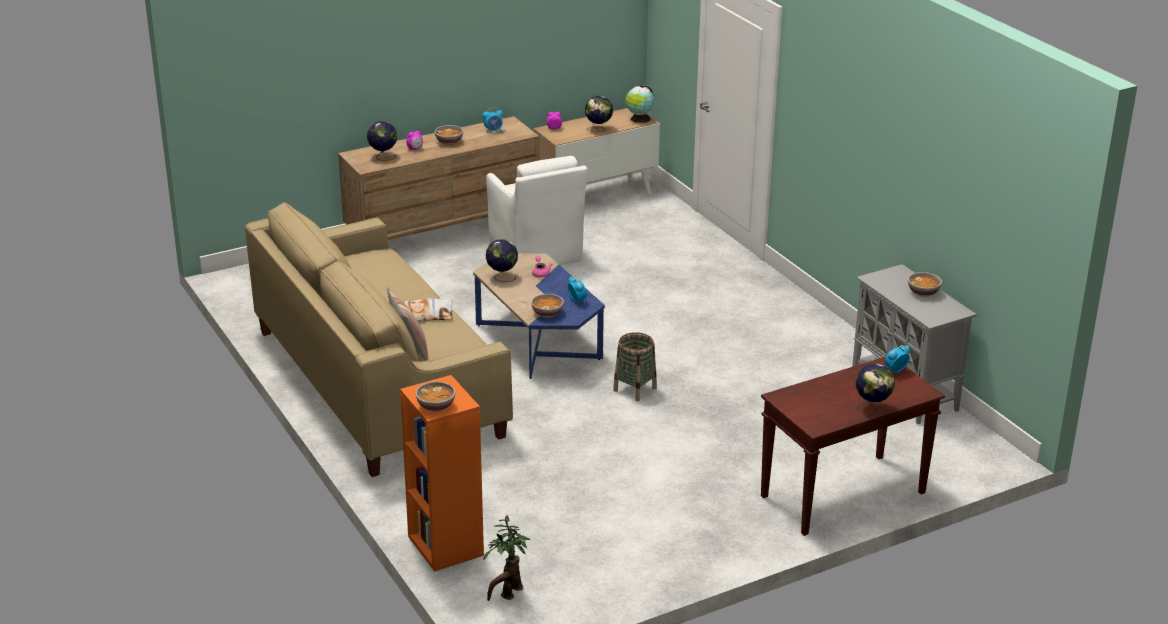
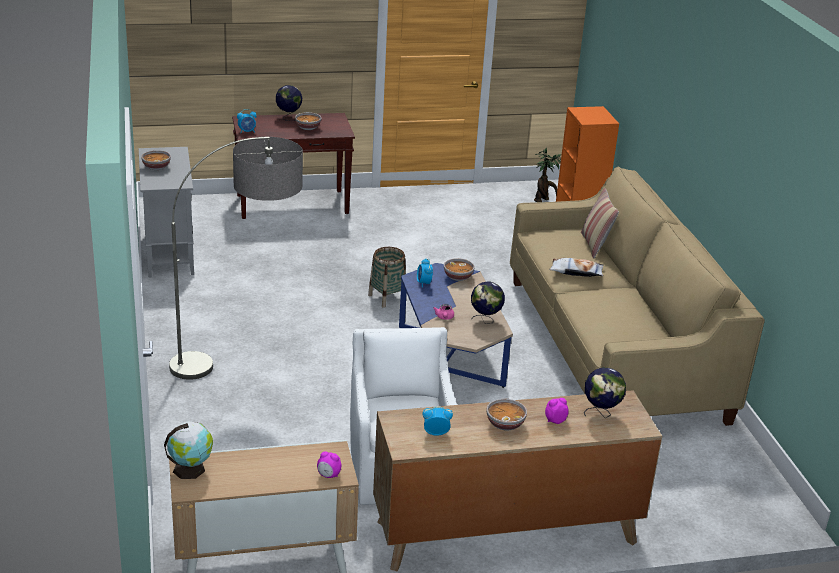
camera: 165 degrees left, 0 degrees up
(436, 406) = (596, 111): bowl -> bowl (308, 127)
(598, 130) = (267, 458): globe -> none
(718, 302) = (243, 362): none -> floor lamp

